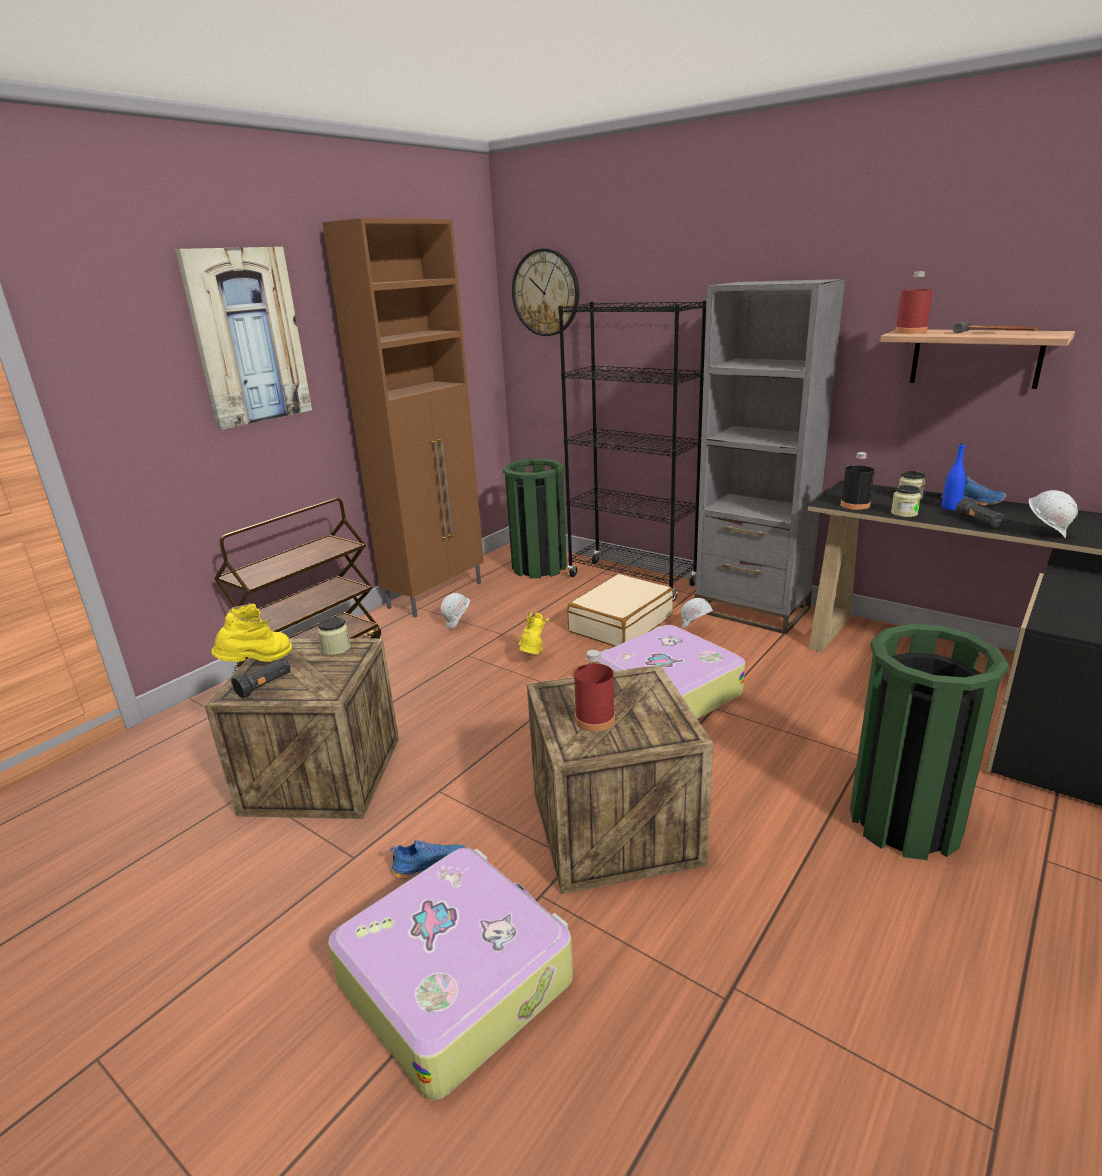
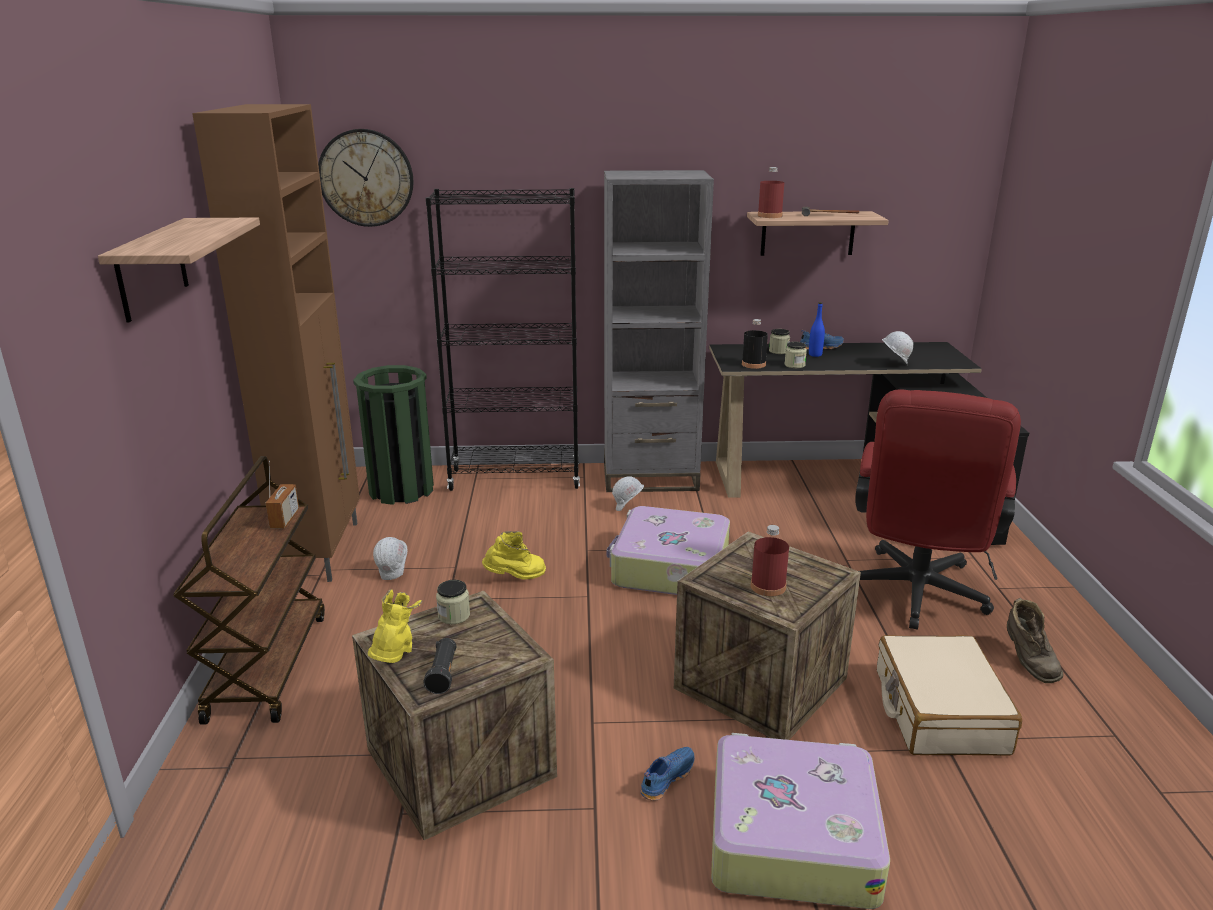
camera: 40 degrees left, 0 degrees up
(247, 337) = (151, 269): picture -> shelf
(337, 550) = (285, 519): none -> radio
(532, 657) = (516, 578): yellow boot -> yellow boot turned 105 degrees clockwise
(620, 623) = (557, 522): beige suitcase -> beige suitcase (939, 711)
(904, 821) = (915, 597): green trash can -> red office chair
(972, 965) = (1027, 662): none -> brown boot
(978, 522) = (847, 363): black flashlight -> none

